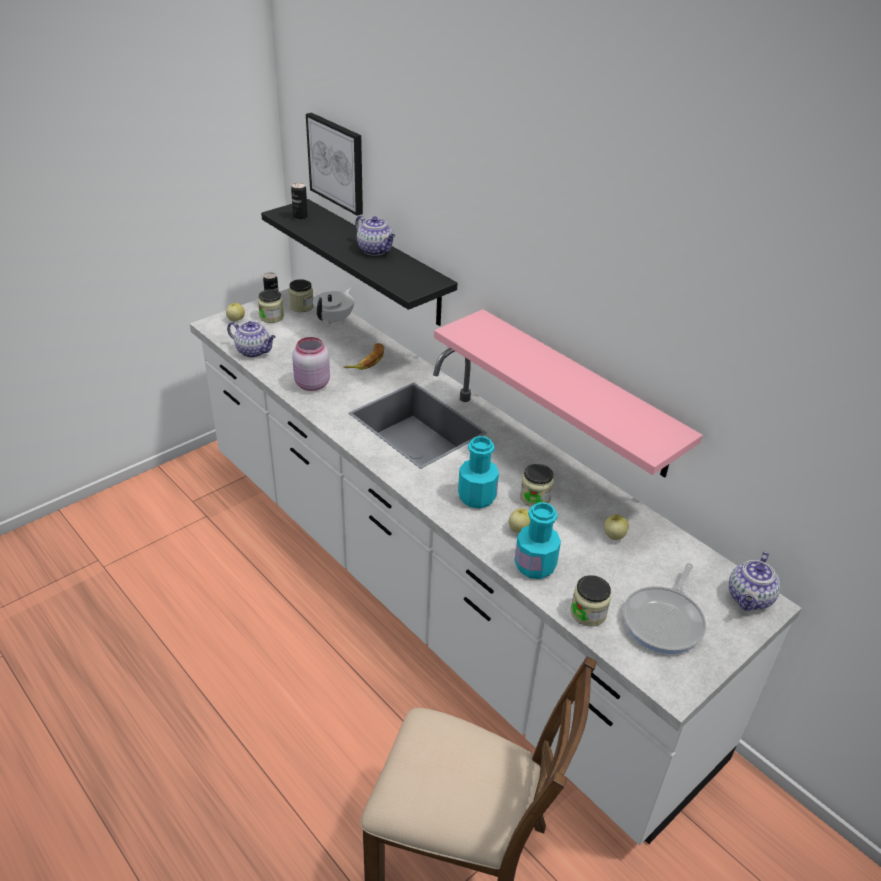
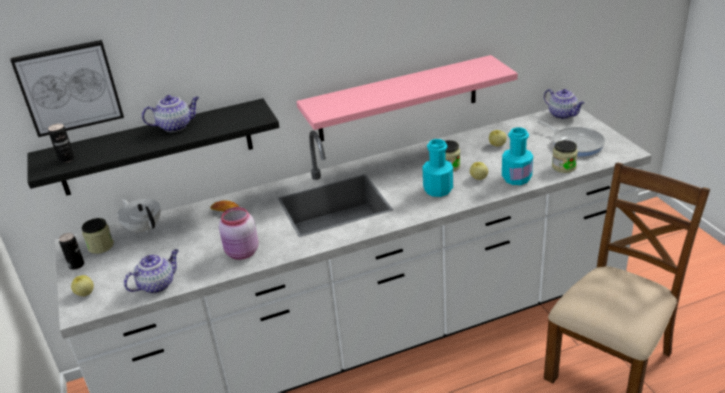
camera: 65 degrees left, 5 degrees down
(271, 317) = (103, 267): jar -> none

